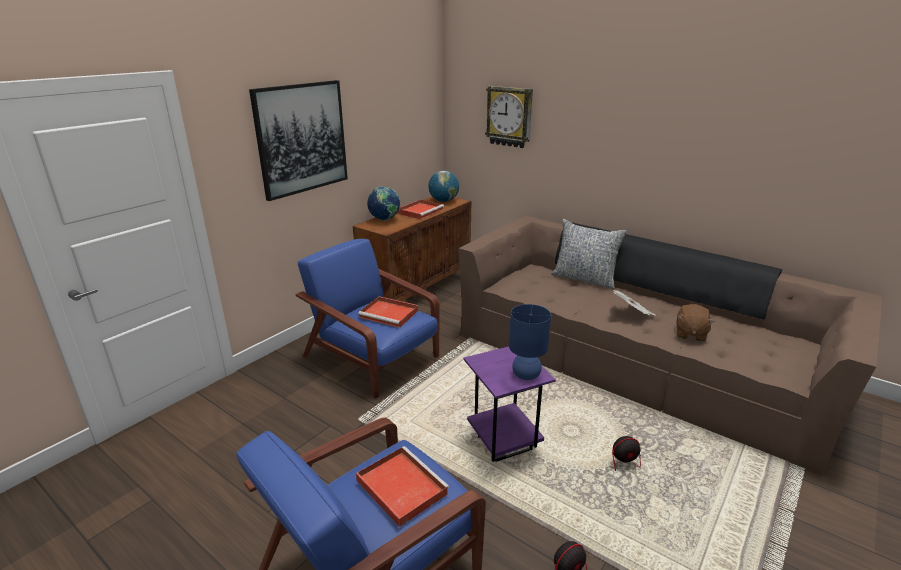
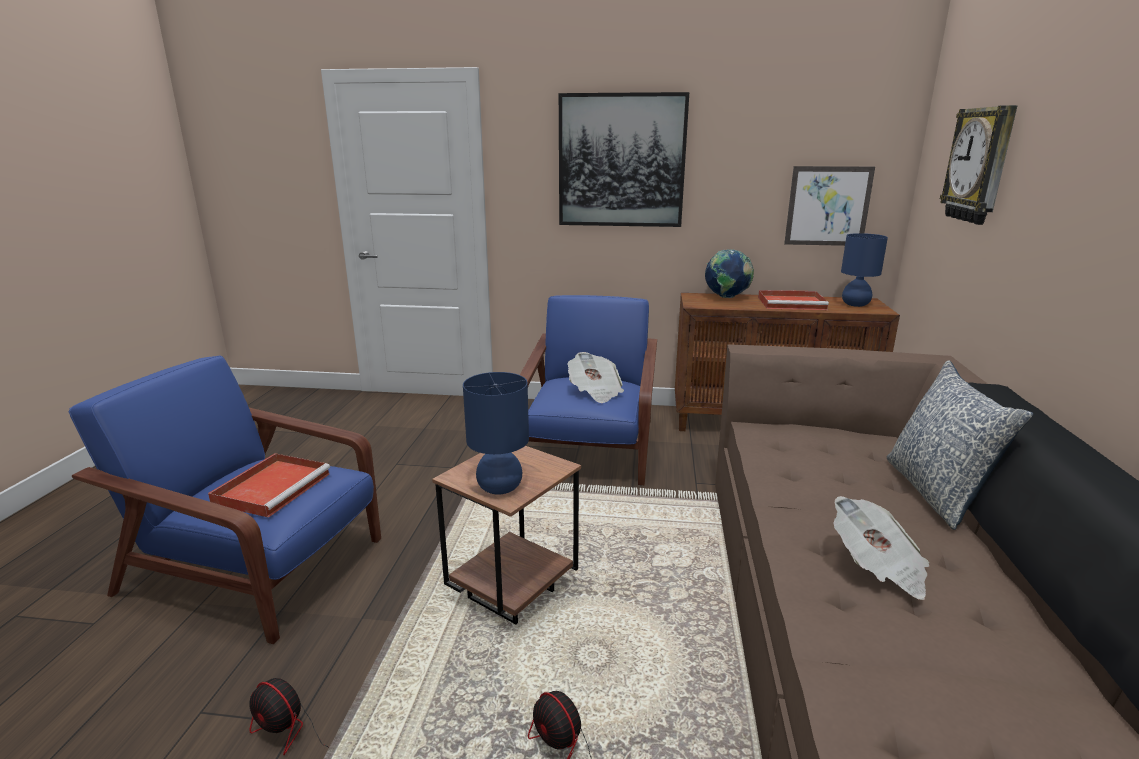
camera: 60 degrees right, 5 degrees down
(390, 314) = (595, 392): red tray -> newspaper
(412, 145) = (828, 206): none -> picture
(443, 201) = (856, 304): globe -> blue table lamp
(505, 442) = (513, 595): purple side table -> brown side table
(690, 334) = (913, 669): brown plush toy -> none

